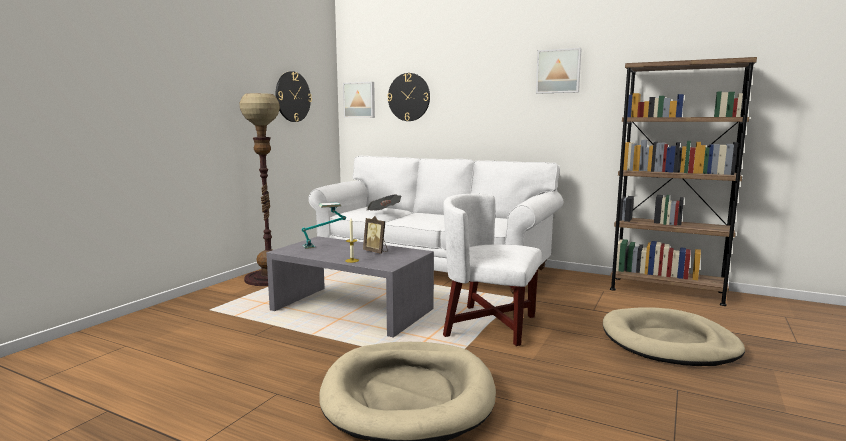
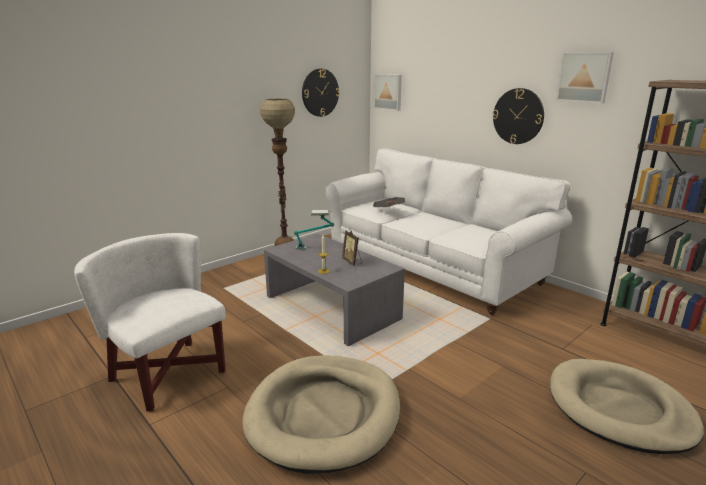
camera: 20 degrees right, 10 degrees up
(409, 97) = (431, 93): wall clock -> wall clock (518, 116)
(489, 325) = (442, 348): white armchair -> white armchair (169, 374)

